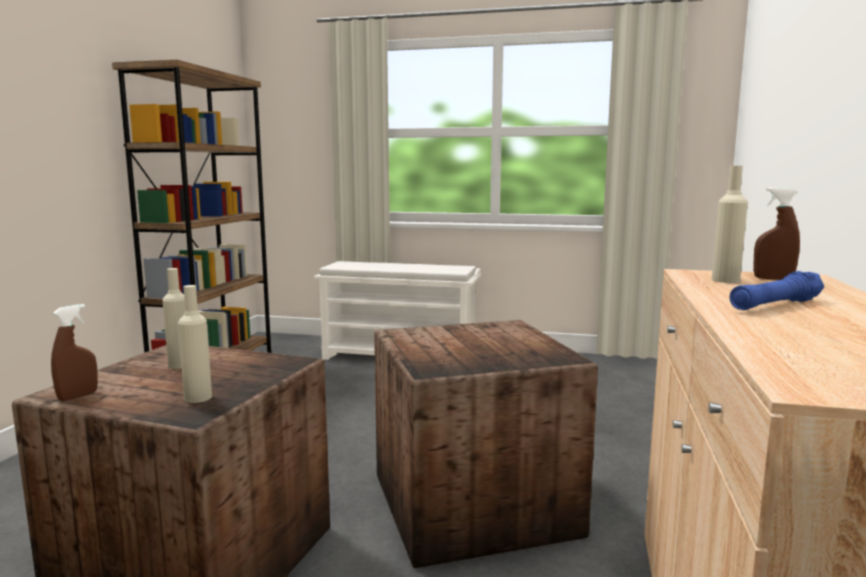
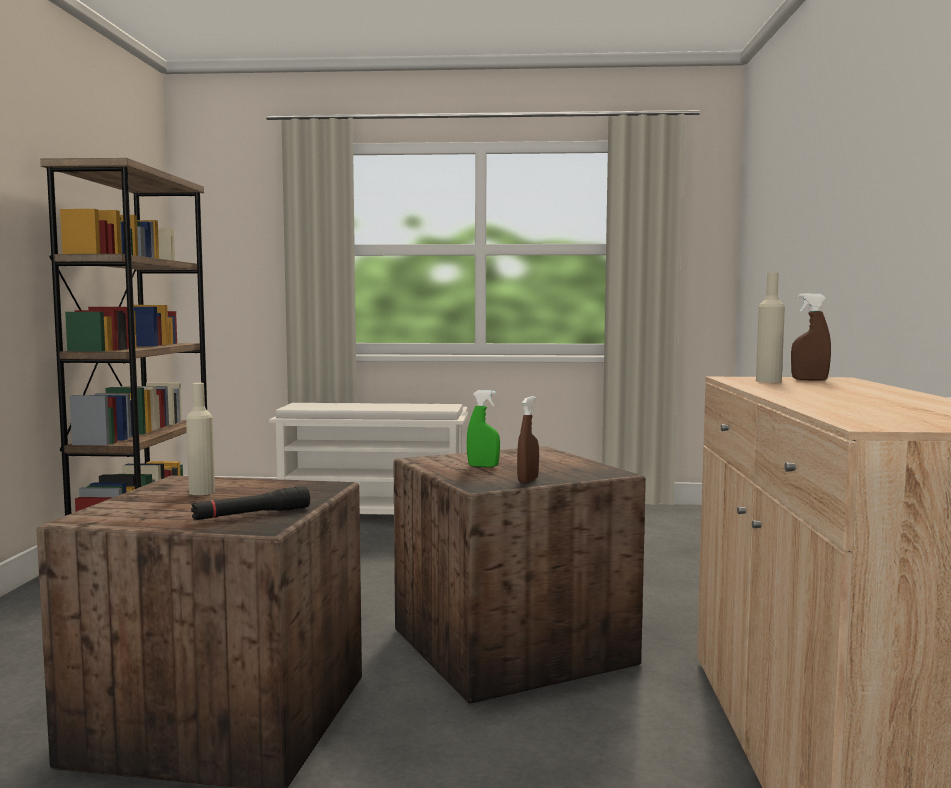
camera: 10 degrees left, 5 degrees down
(78, 396) = (113, 519): brown spray bottle -> brown spray bottle (528, 480)
(198, 398) = (252, 515): beige bottle -> black flashlight
(447, 344) = (483, 466): none -> green spray bottle
(775, 305) = (821, 392): blue flashlight -> none

